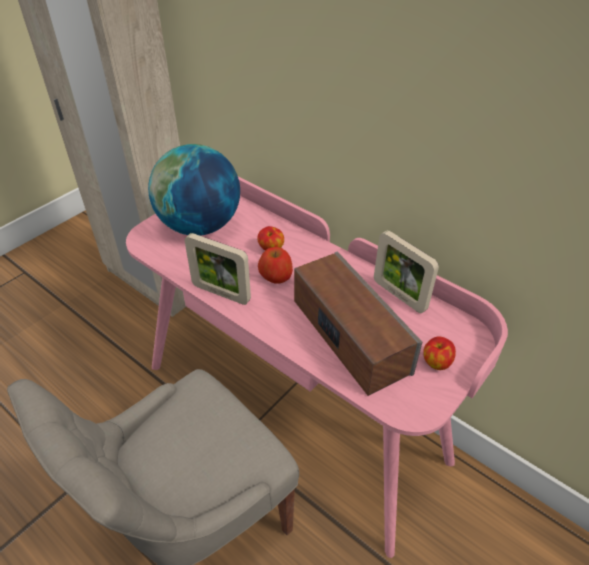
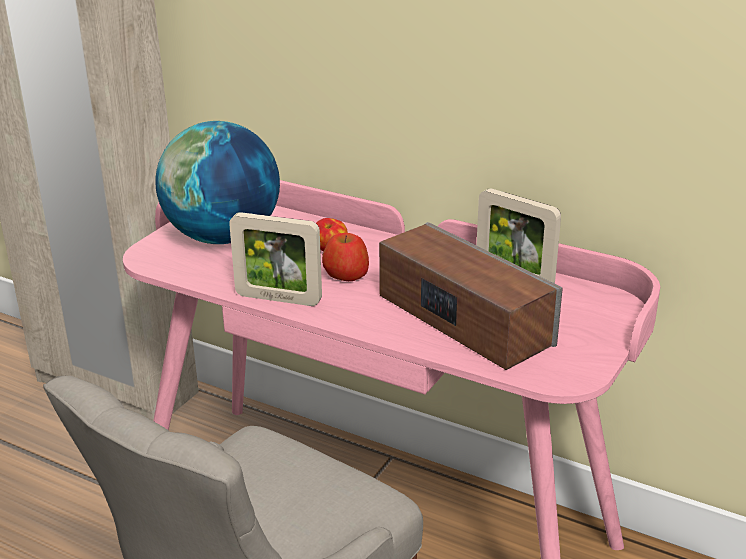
camera: 10 degrees left, 15 degrees down
(436, 363) = (580, 332): apple -> none

